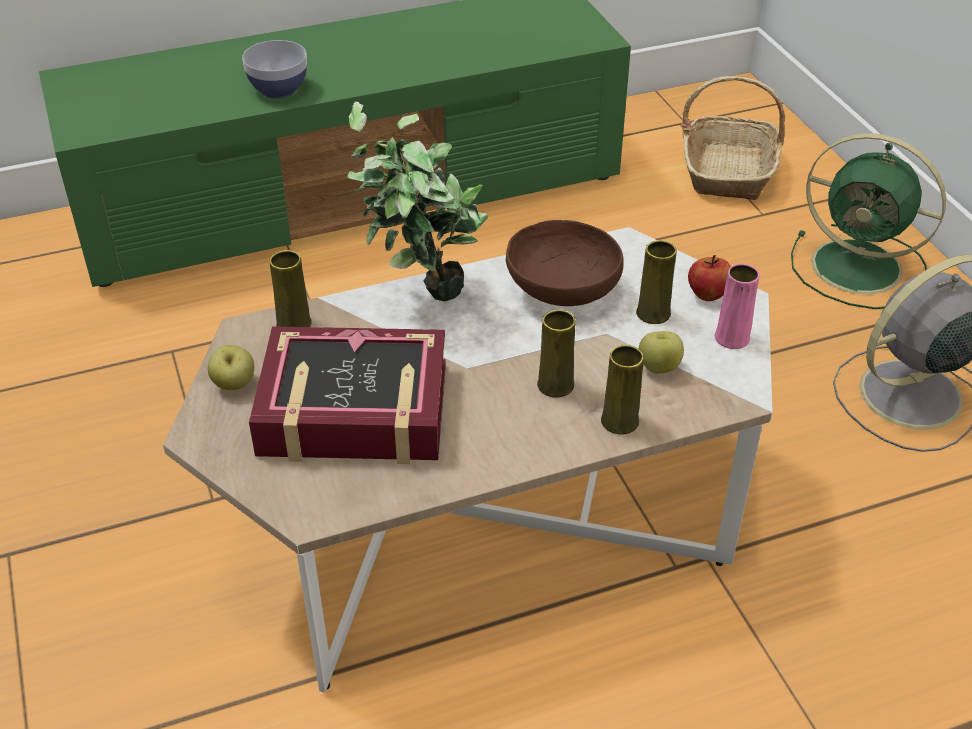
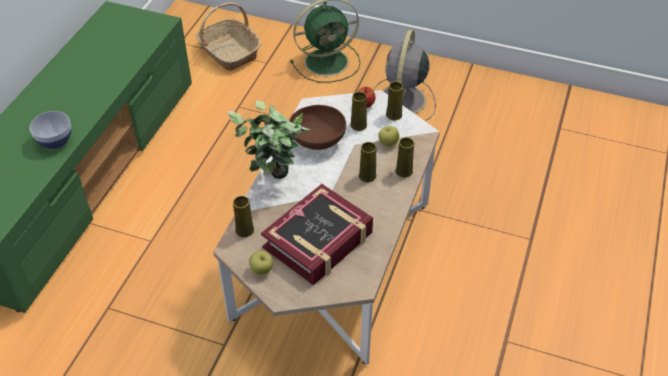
camera: 50 degrees left, 5 degrees up
(732, 338) = (394, 115): pink vase -> yellow vase

